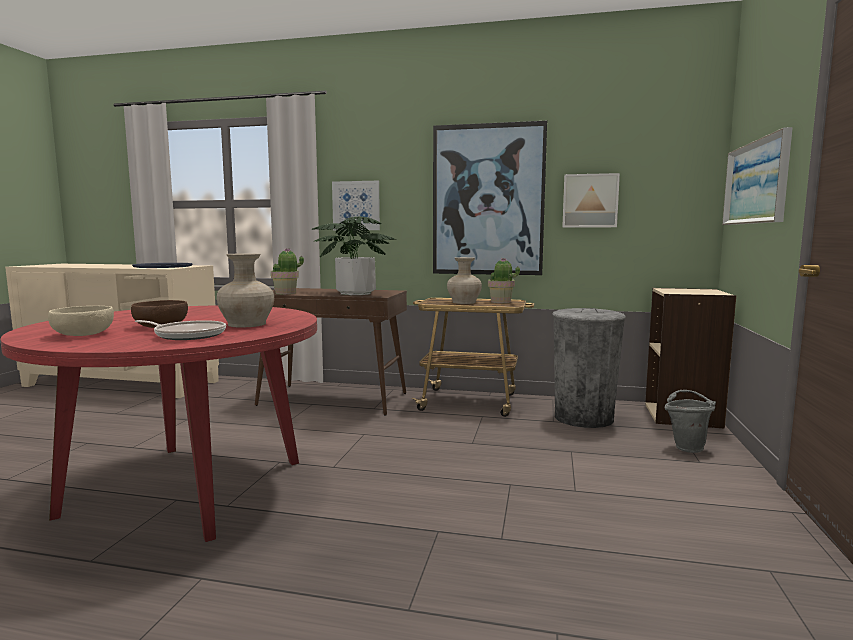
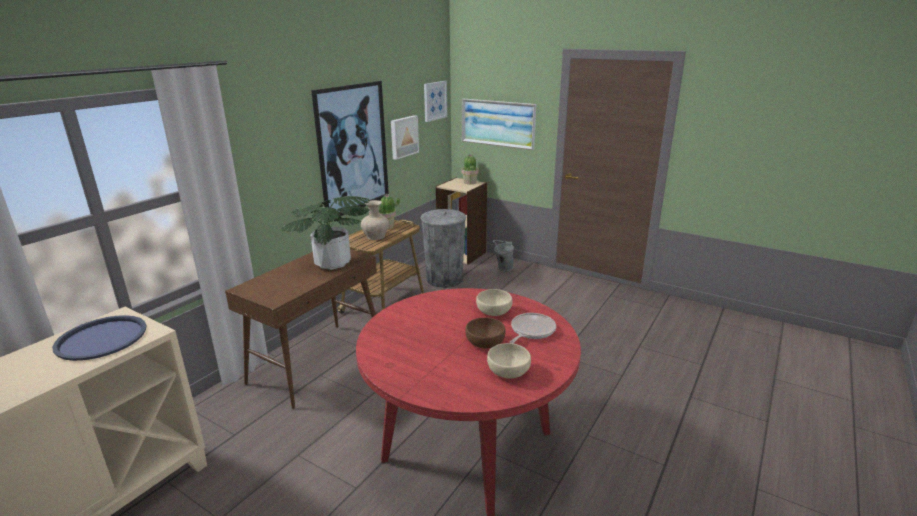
camera: 70 degrees left, 15 degrees up
(246, 324) = (493, 311): beige vase -> beige bowl
(286, 293) = (290, 291): potted plant -> potted plant (470, 182)
(356, 206) = (257, 179): picture -> picture (434, 101)

